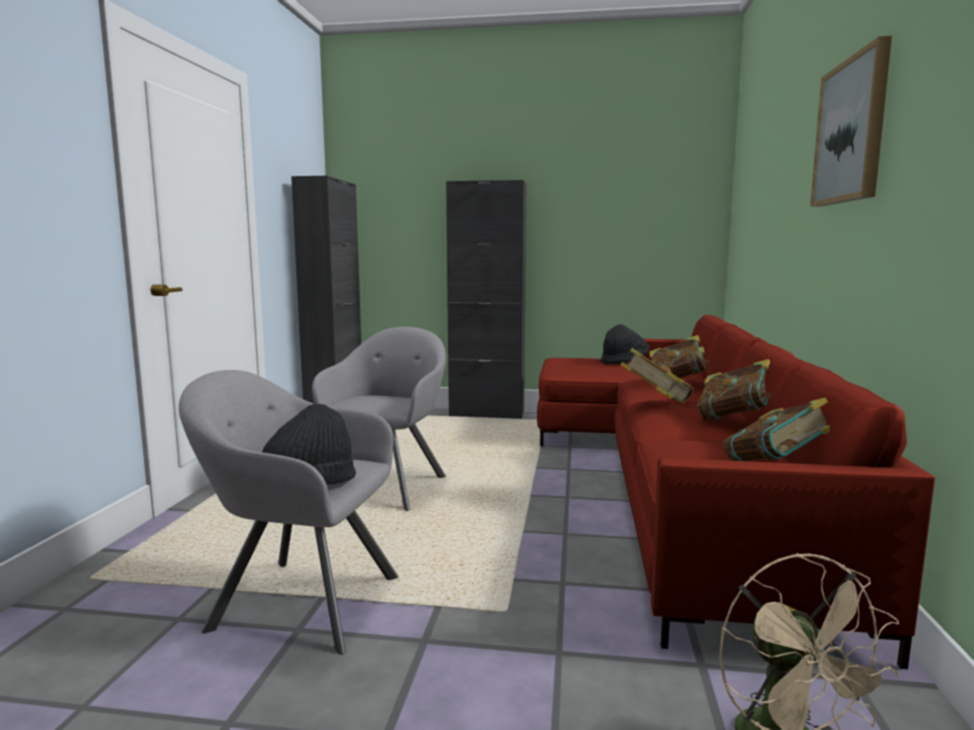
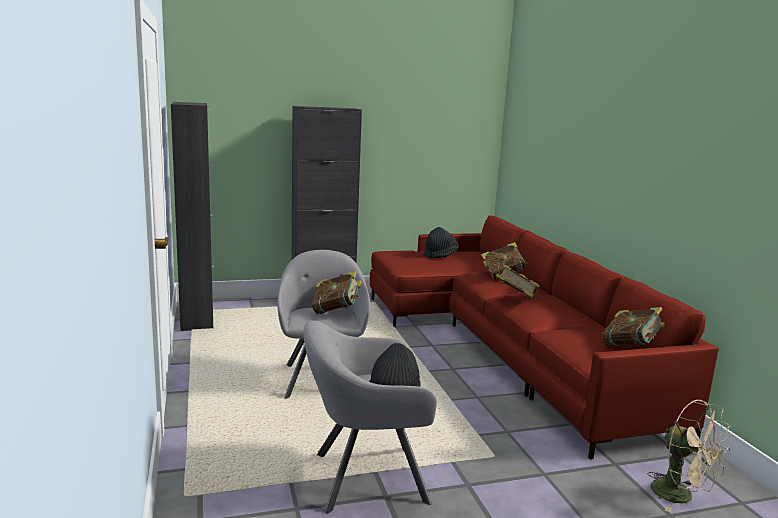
camera: 25 degrees left, 5 degrees up
(735, 419) = (573, 309): book -> book (336, 311)
(851, 131) = (645, 134): picture -> none

